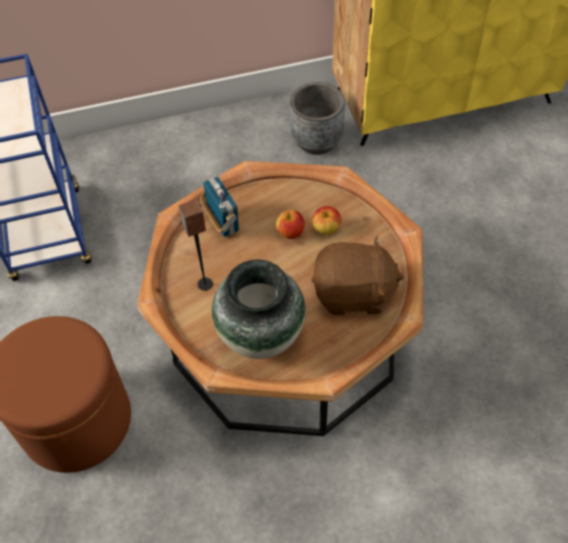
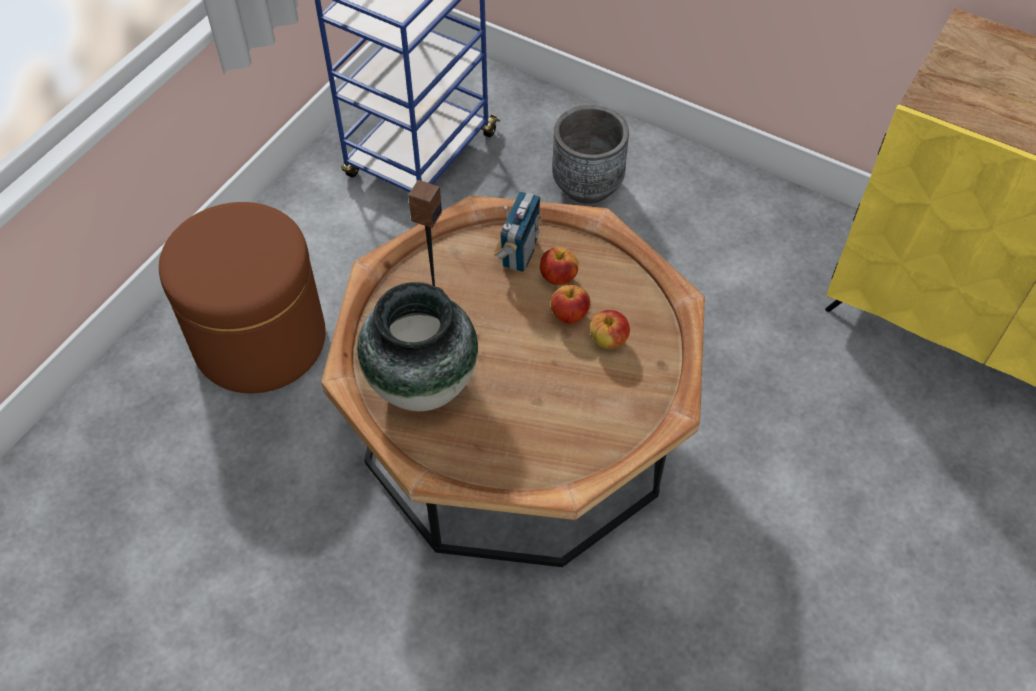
camera: 45 degrees right, 0 degrees up
(260, 218) = (558, 277): none -> apple
(316, 141) = (780, 267): grey planter -> grey planter (587, 185)
(353, 294) = (554, 424): brown plush toy -> none

